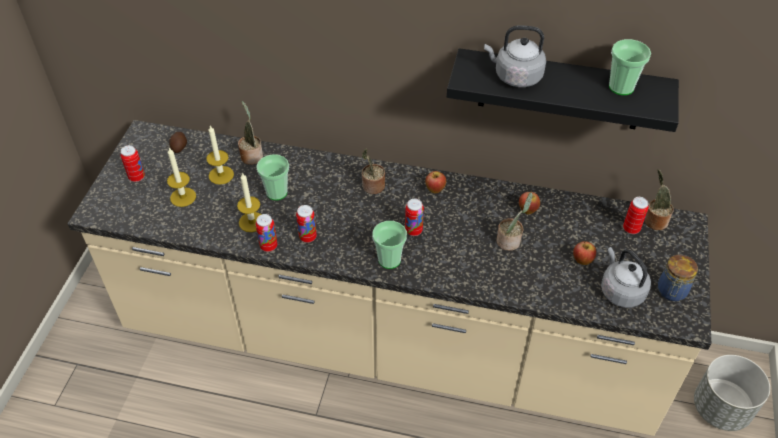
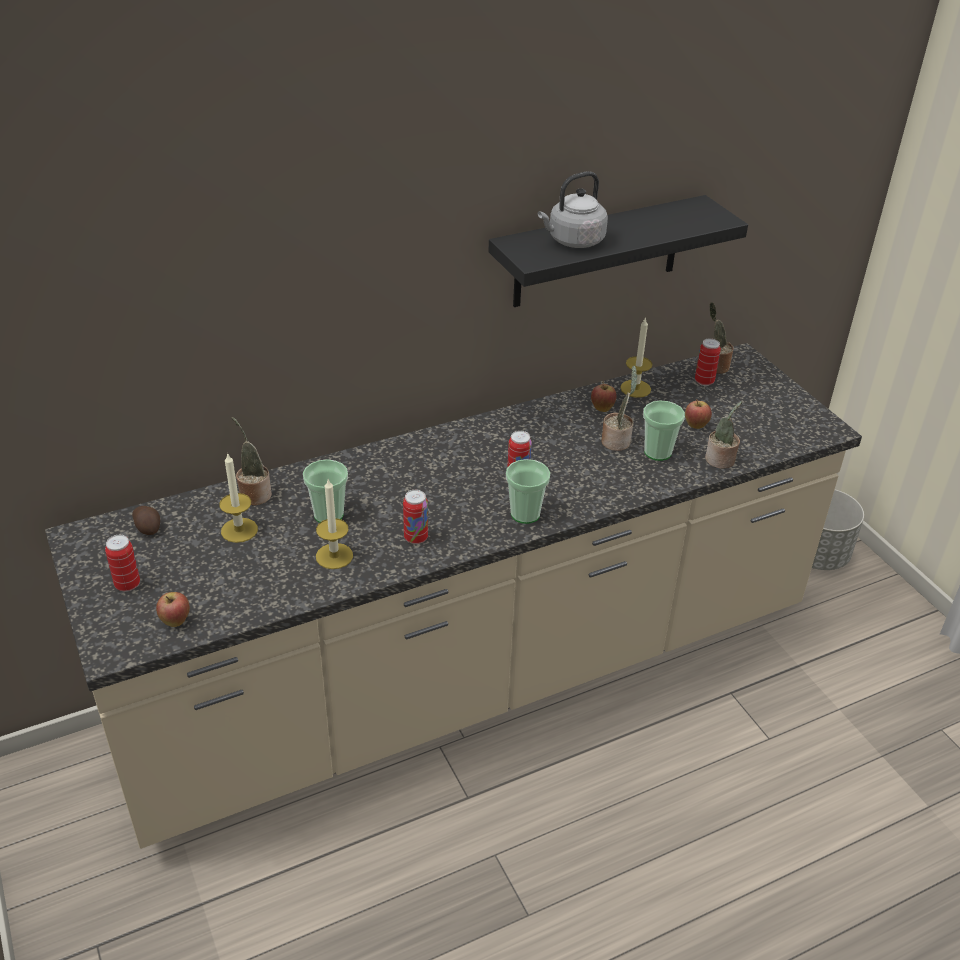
camera: 40 degrees left, 10 degrees down
(183, 197) = (217, 574): candle -> candle (635, 388)
(268, 246) = (382, 568): can -> none
(372, 187) = (429, 459): potted plant -> potted plant (720, 461)
(435, 190) = (496, 432): apple -> apple (176, 622)
(620, 291) = (752, 433): grey kettle -> none
(621, 87) = (671, 216): cup -> cup (657, 452)
(671, 292) = (790, 413): jar -> none

